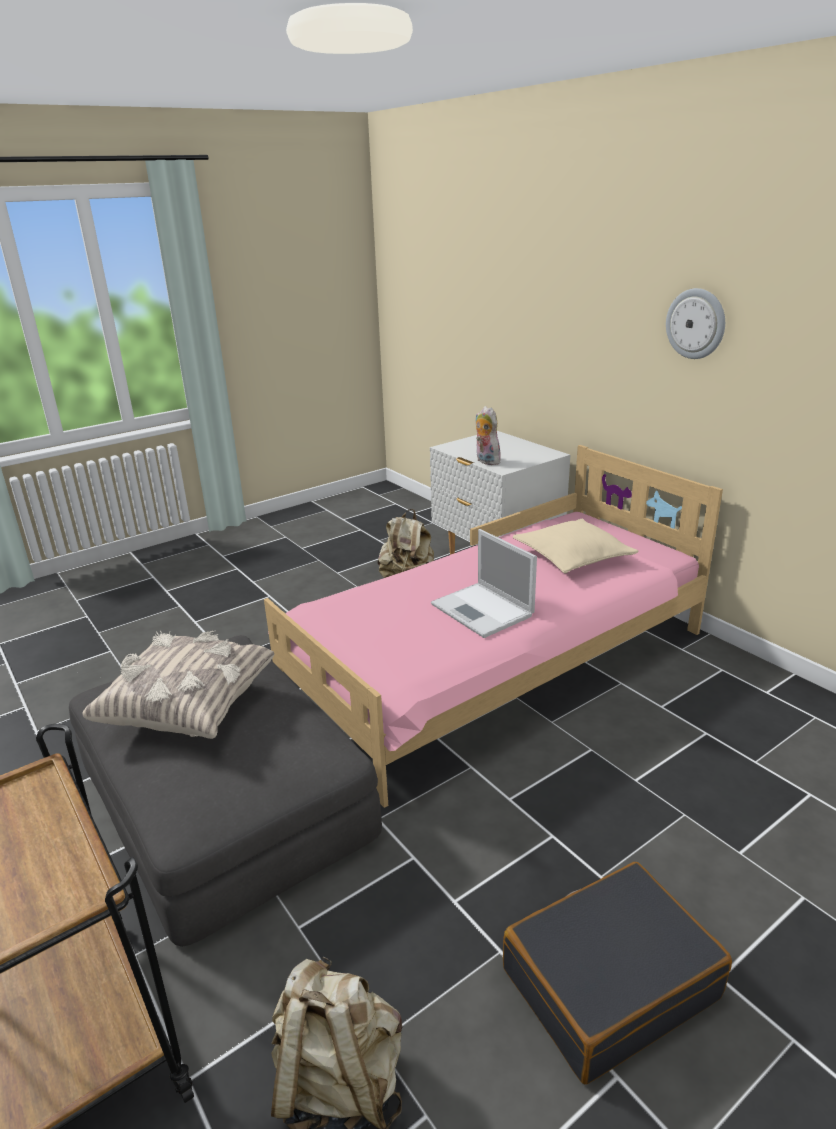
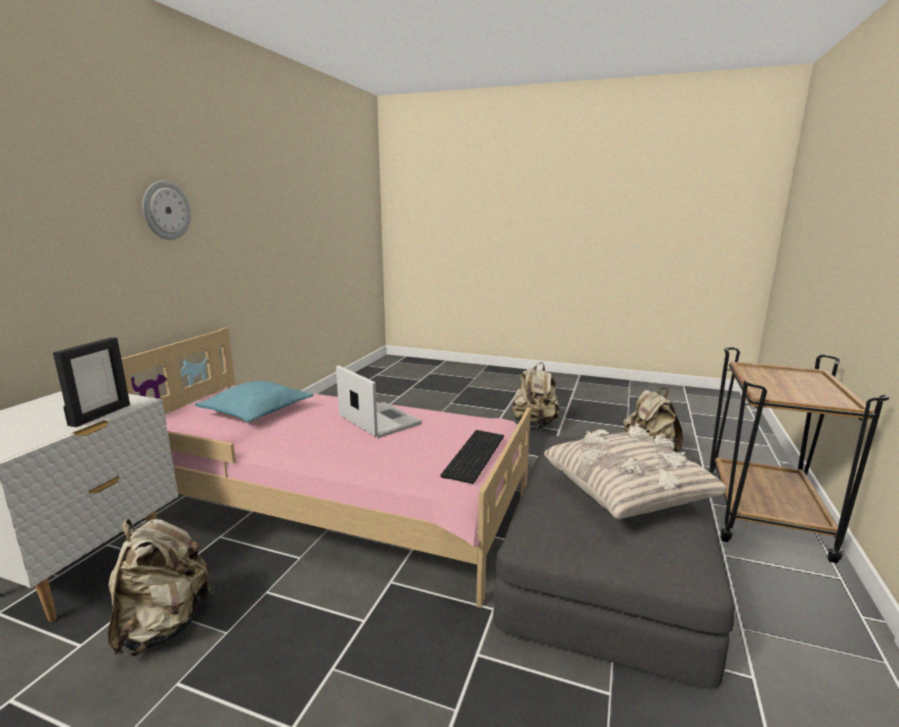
camera: 125 degrees left, 10 degrees down
(344, 637) = (473, 454): none -> keyboard
(483, 610) = (378, 420): laptop -> laptop turned 60 degrees counterclockwise
(485, 461) = (100, 415): plush toy -> picture frame
(573, 556) = (257, 411): beige pillow -> turquoise pillow
(609, 982) = (534, 424): black suitcase -> beige backpack

